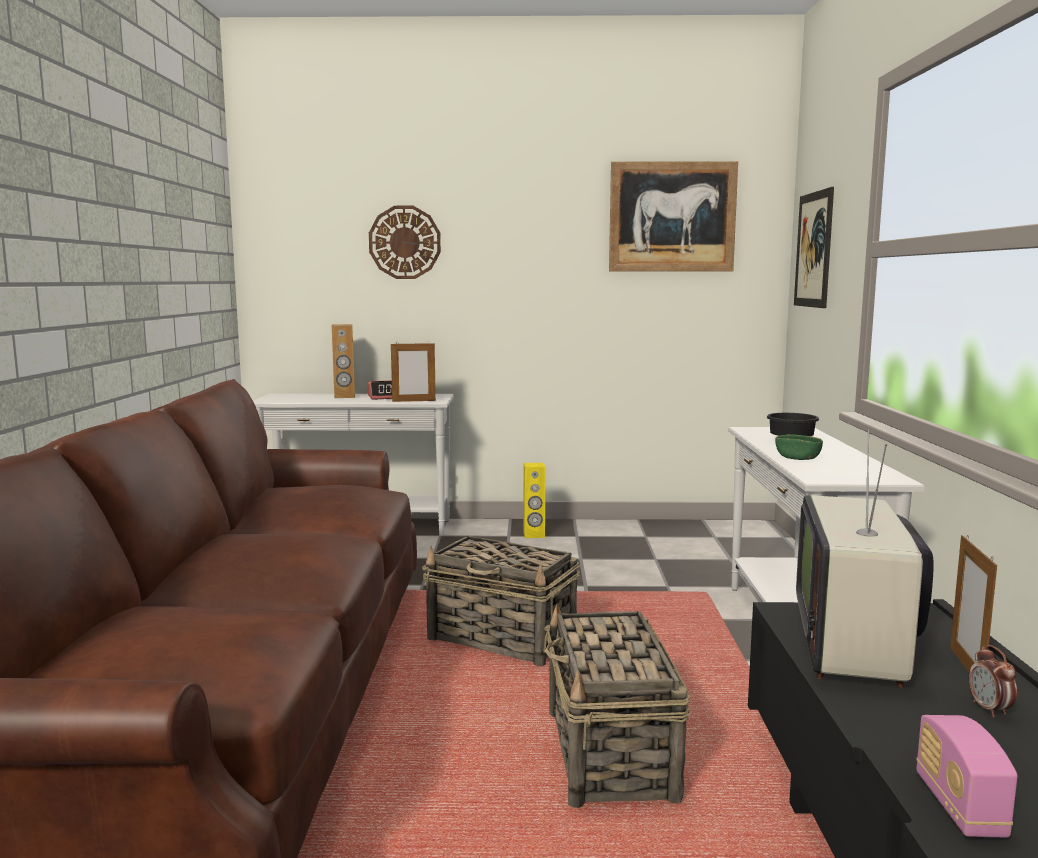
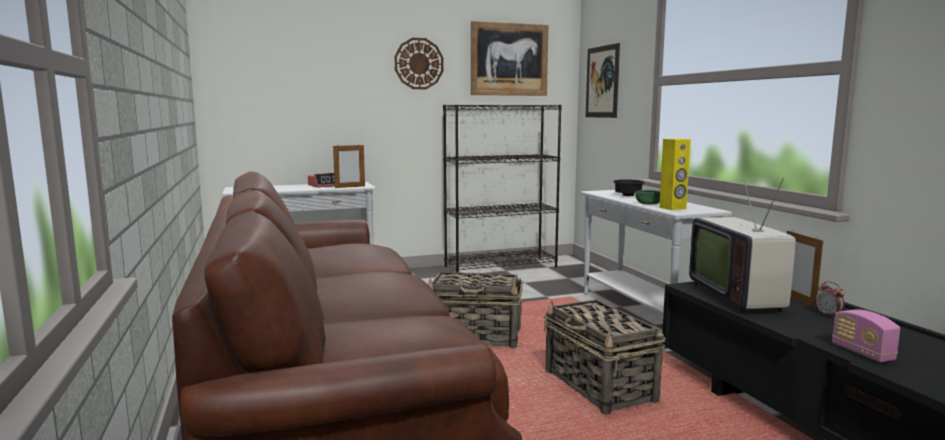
camera: 20 degrees left, 0 degrees up
(344, 396) = (291, 186): brown speaker -> none
(405, 242) = (329, 72): wall clock -> wall clock (419, 63)
(534, 535) = (434, 276): yellow speaker -> yellow speaker (673, 208)
(644, 529) = (501, 266): none -> black bookcase

